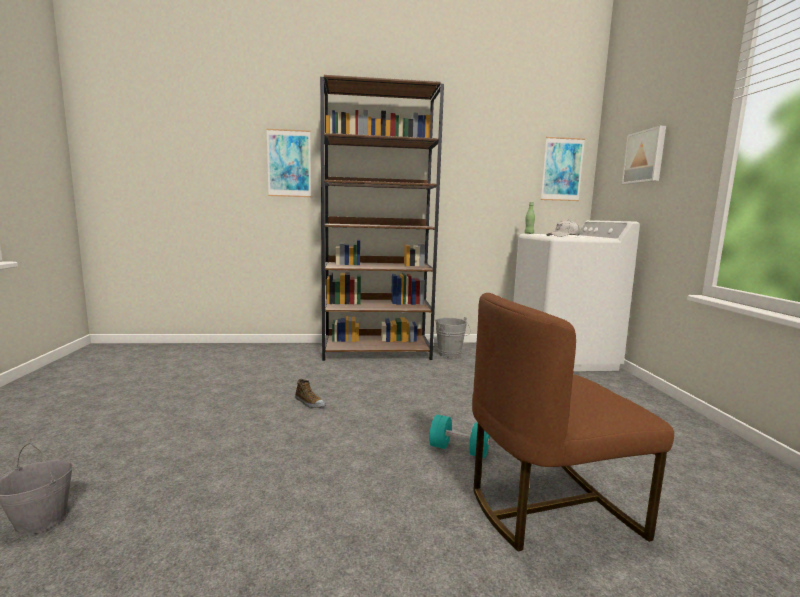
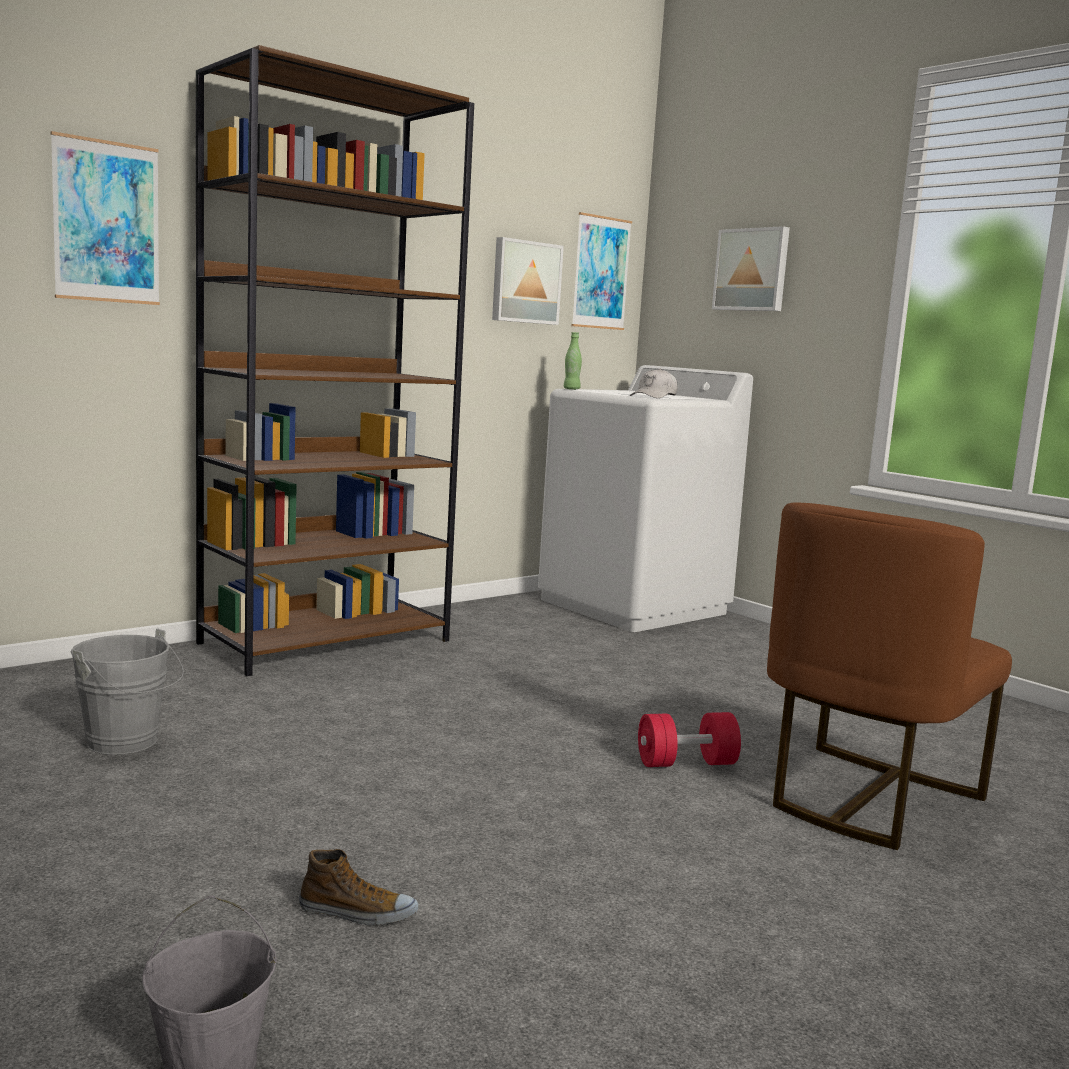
camera: 35 degrees left, 0 degrees up
(309, 403) = (357, 753): shoe -> shoe (357, 912)
(450, 355) = (466, 627): grey bucket -> grey bucket (127, 743)
(459, 450) = (686, 763): turquoise dumbbell -> red dumbbell
(508, 177) = (525, 282): none -> picture

